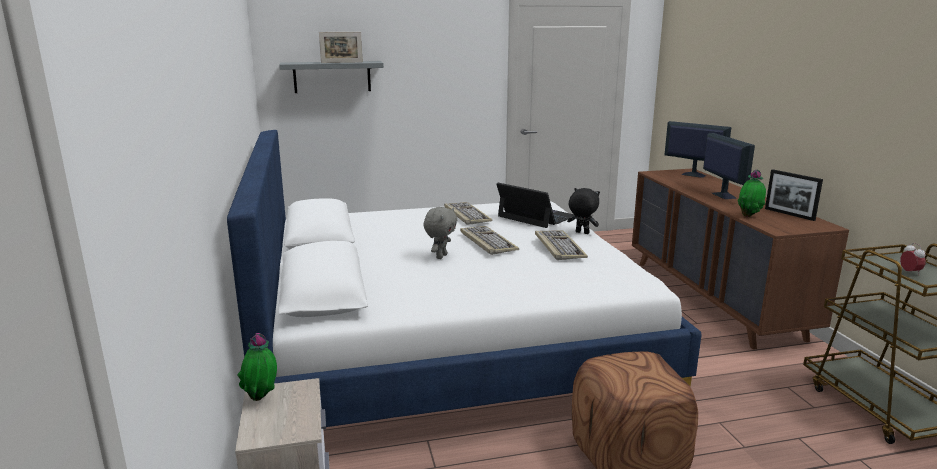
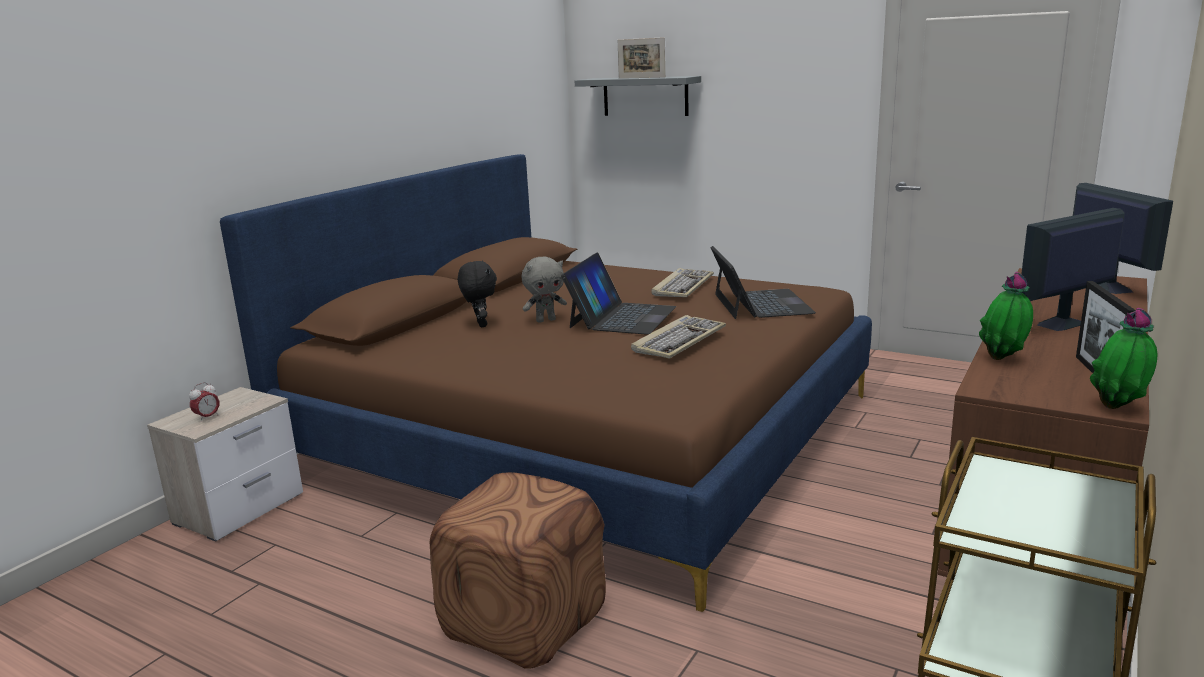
camera: 45 degrees right, 0 degrees up
(262, 399) = (228, 398): potted plant -> potted plant (1118, 409)
(448, 337) = (586, 433): white bed -> brown bed
(487, 242) = (621, 317): keyboard -> laptop
(581, 233) = (766, 334): black plush toy -> black plush toy (480, 324)
(723, 195) = (1061, 324): monitor -> monitor turned 150 degrees counterclockwise
(910, 272) = (1030, 511): alarm clock -> alarm clock (207, 417)

